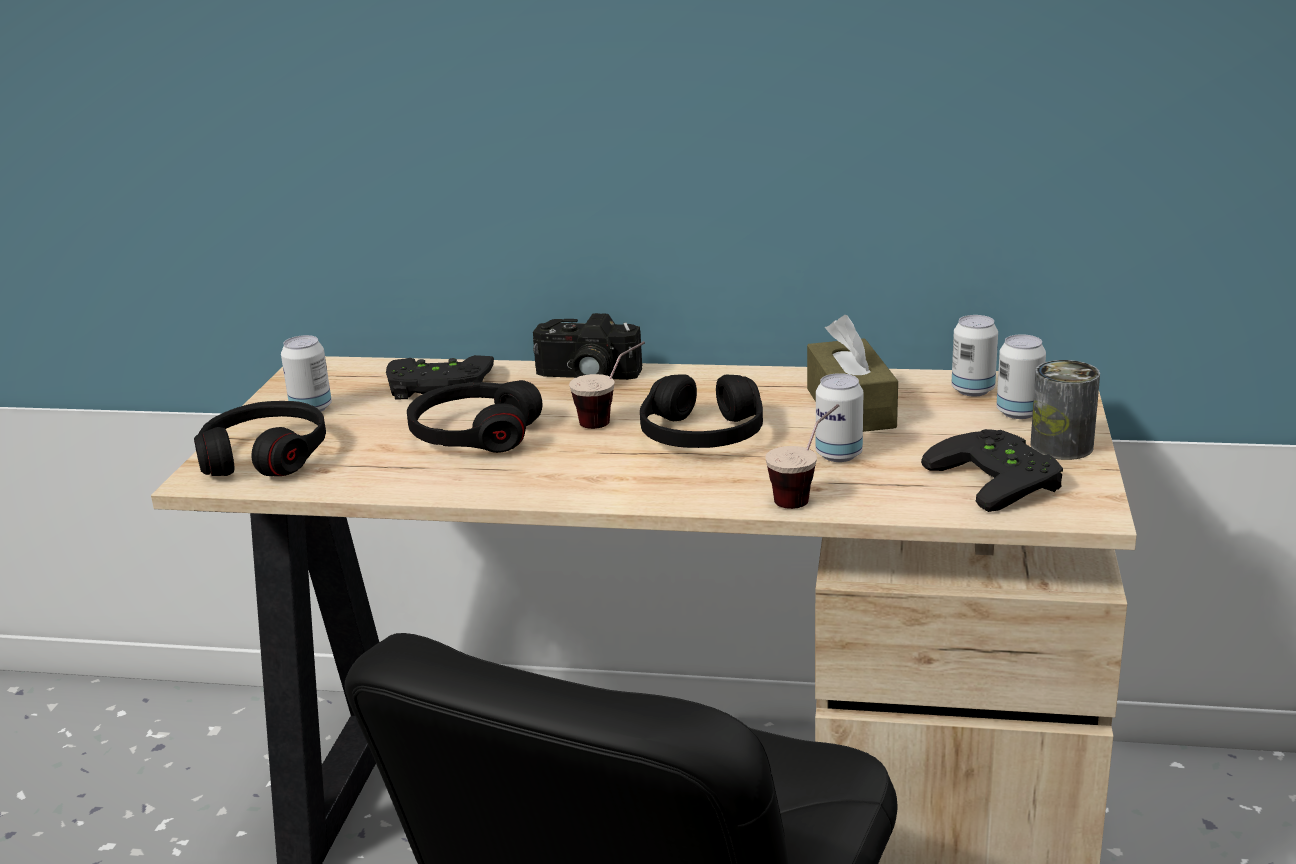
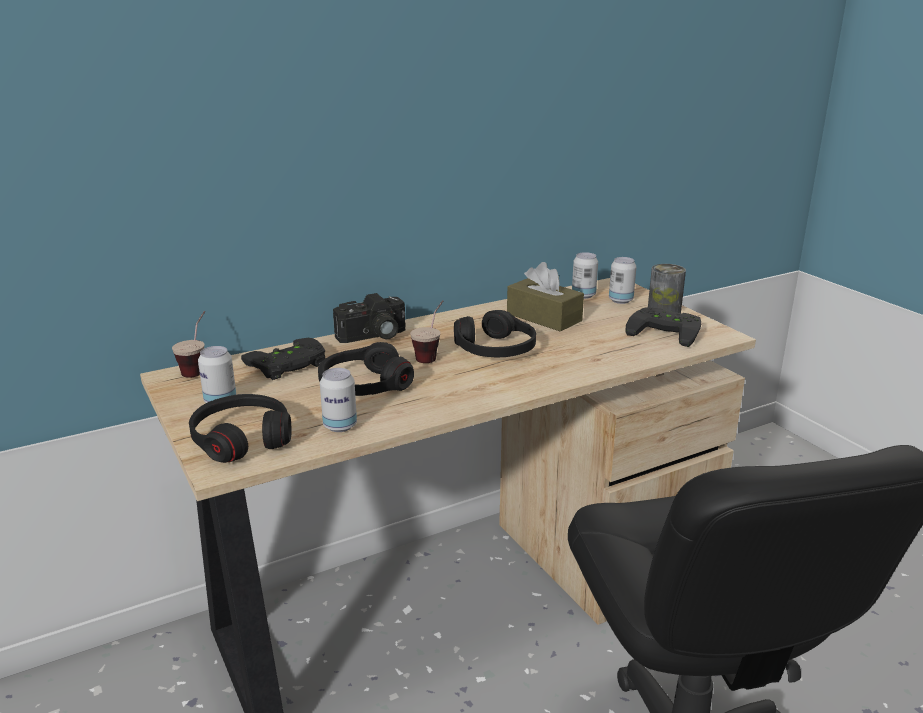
camera: 40 degrees left, 0 degrees up
(806, 495) = (599, 363): cup -> cup (198, 368)
(838, 455) = (579, 340): can -> can (340, 426)

